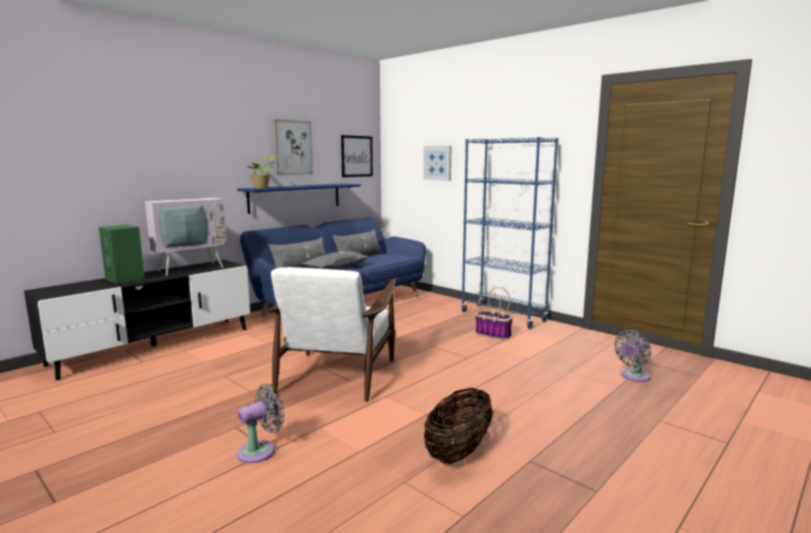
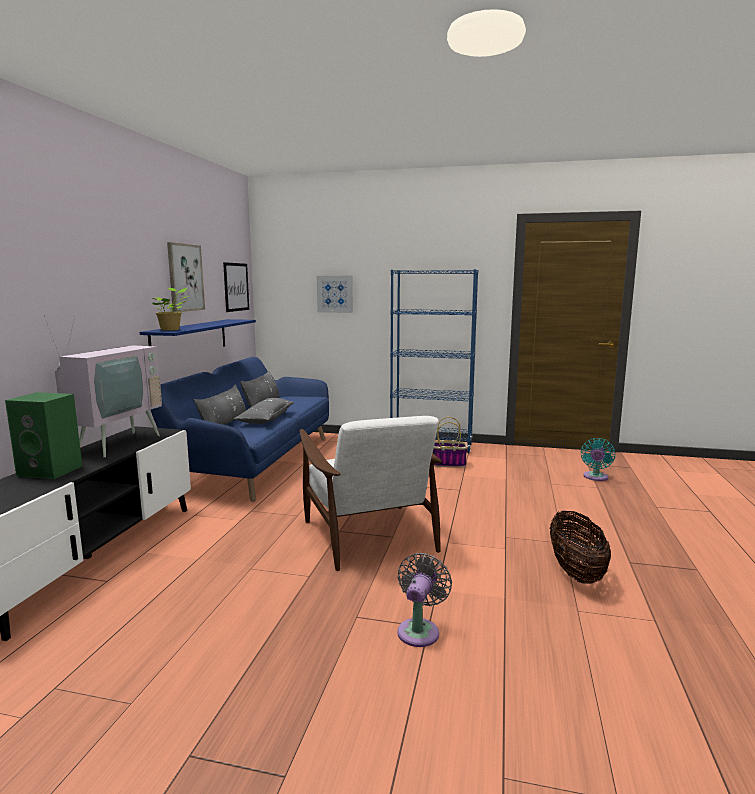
camera: 30 degrees left, 0 degrees up
(633, 376) = (595, 477): grey fan -> turquoise fan

